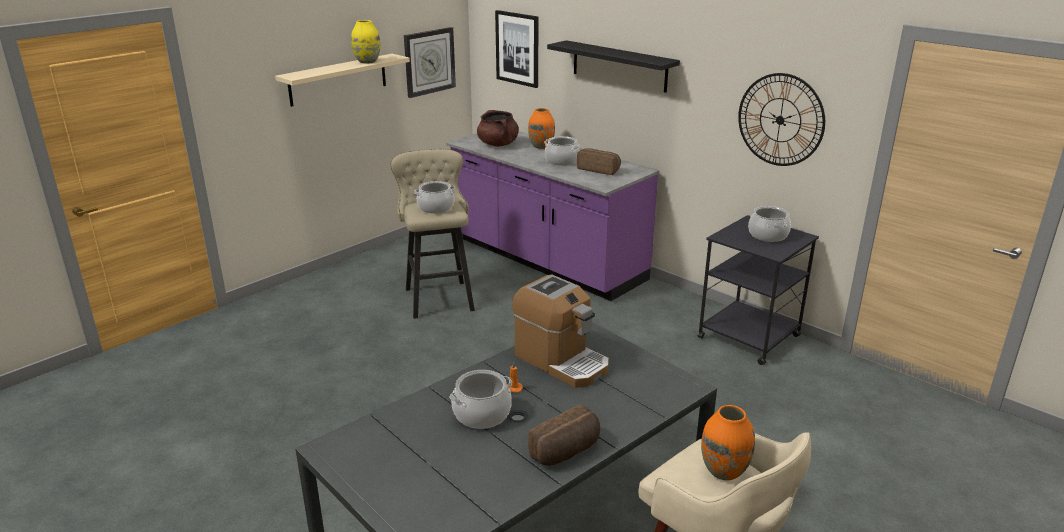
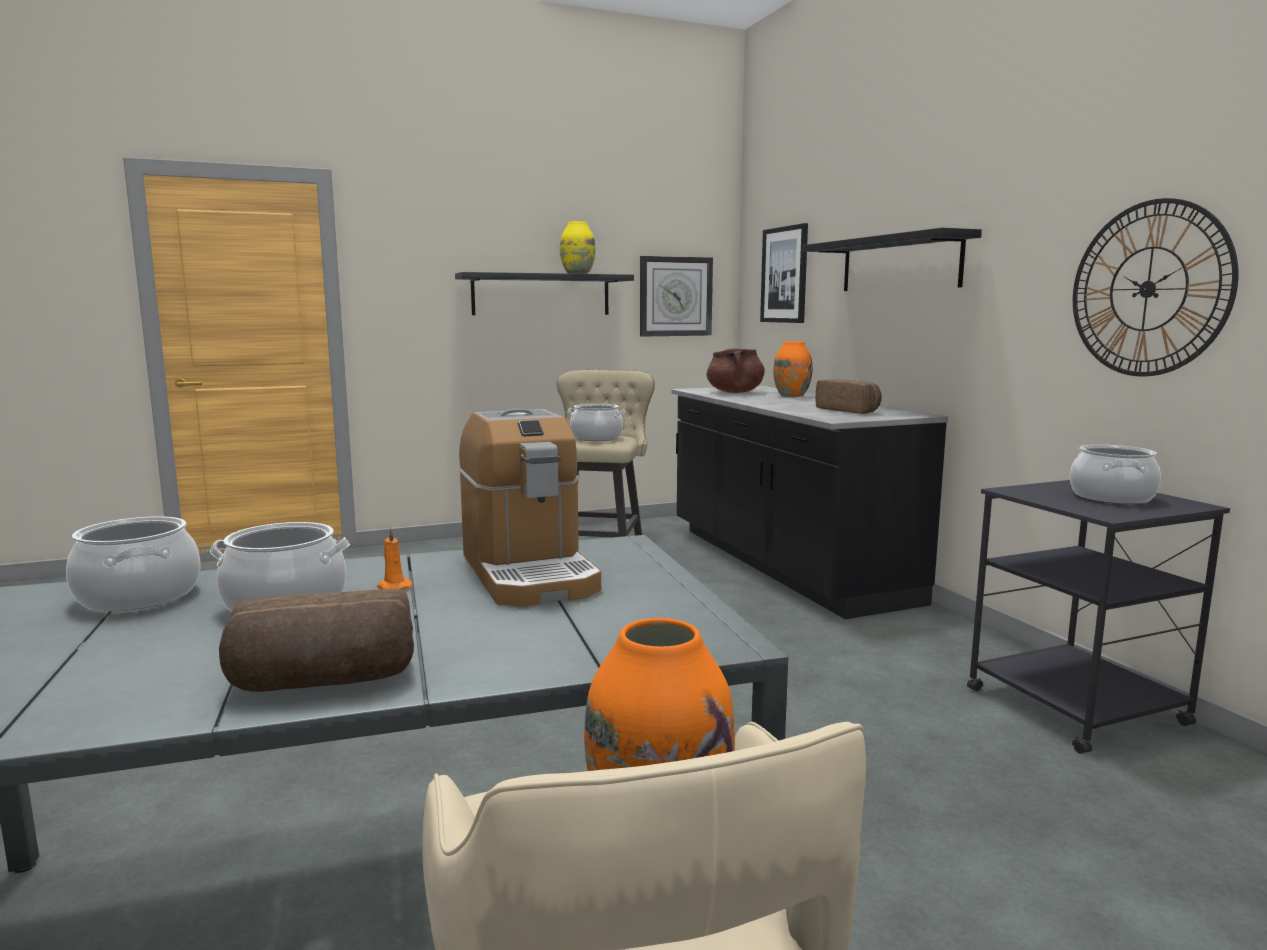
camera: 25 degrees right, 15 degrees down
(338, 79) = (541, 294): beige shelf -> black shelf
(546, 260) = (783, 564): purple counter -> black counter
(562, 161) = (803, 403): cooking pot -> cooking pot (140, 596)

